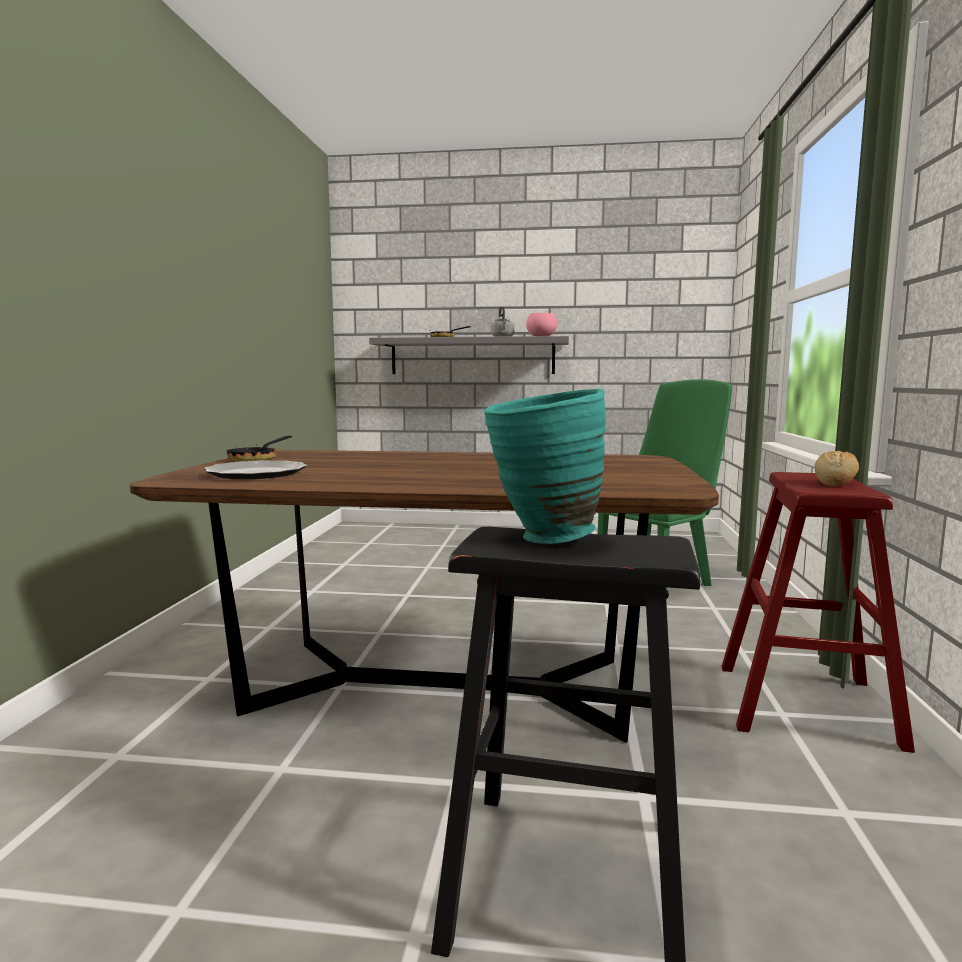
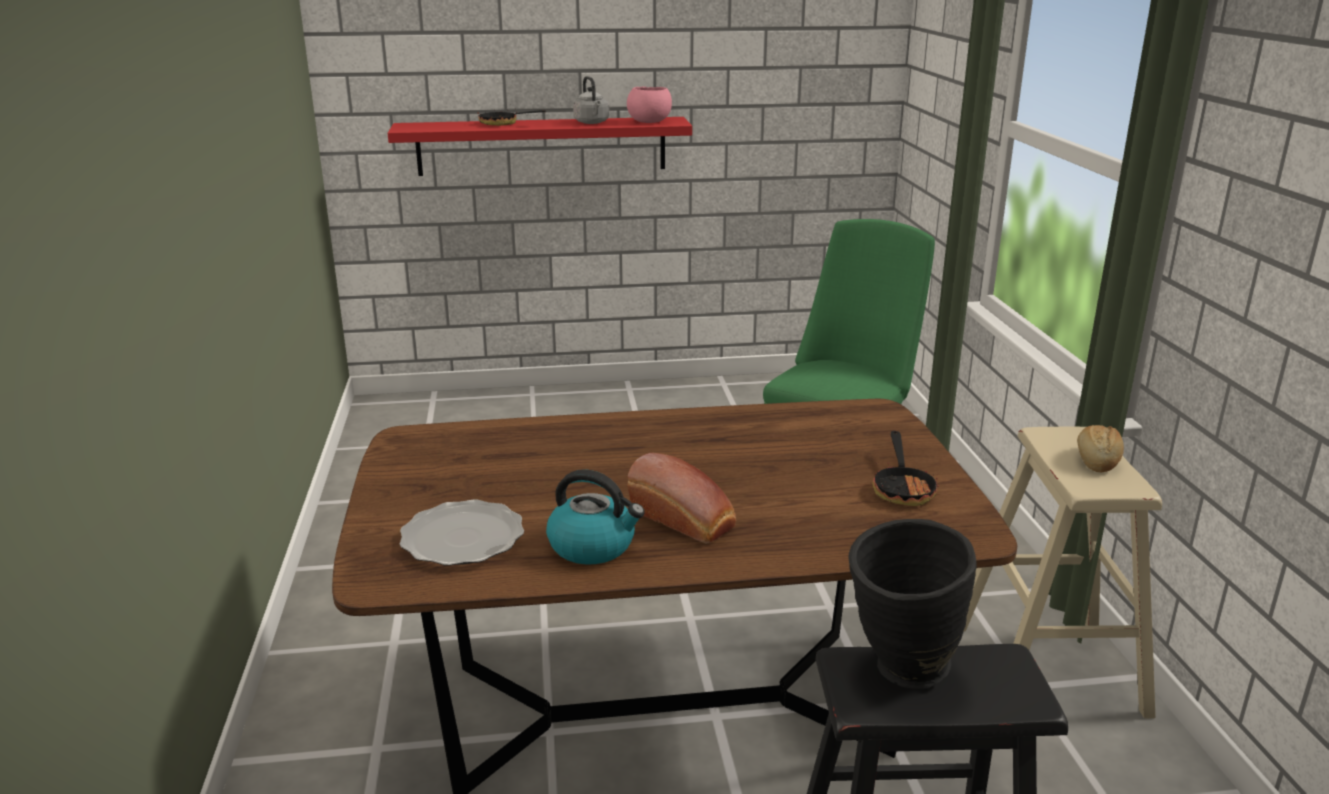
camera: 15 degrees left, 15 degrees up
(257, 459) = (406, 476): frying pan -> frying pan (903, 488)
(346, 479) = (593, 546): none -> kettle
(432, 476) = (685, 520): none -> bread
(472, 356) = (542, 146): grey shelf -> red shelf
(541, 539) = (899, 673): turquoise vase -> black vase
(805, 704) = (1047, 669): red stool -> beige stool

